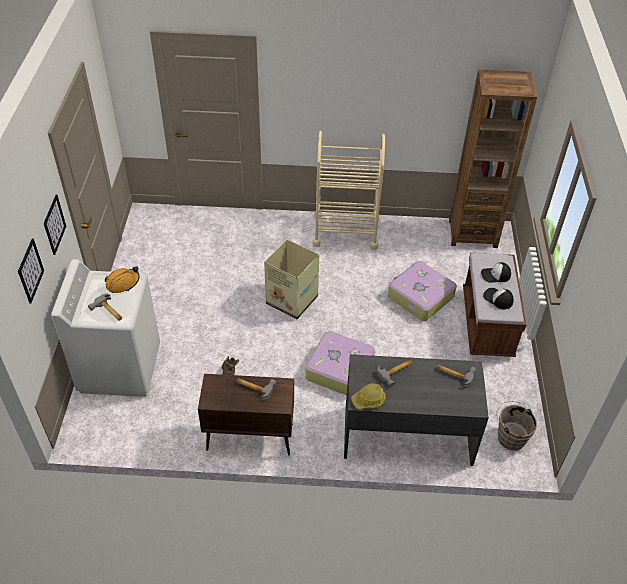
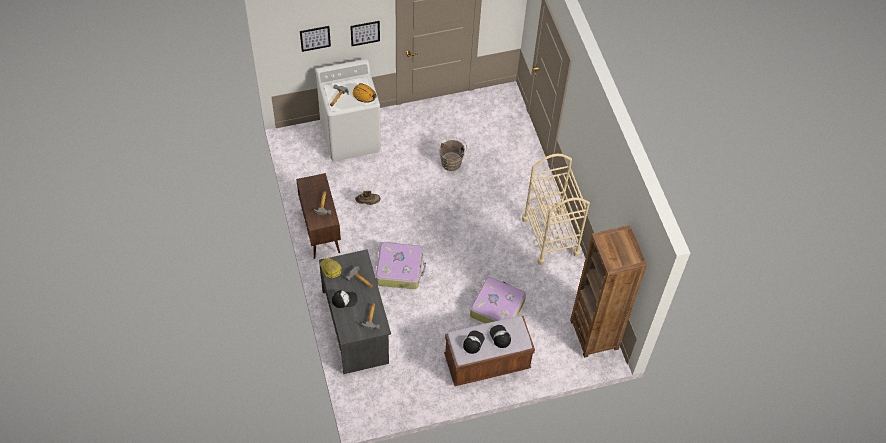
camera: 70 degrees right, 10 degrees up
(291, 299) = (456, 219): cardboard box -> none
(420, 396) = (344, 299): none -> cap
(509, 436) = (378, 395): brown bucket -> brown bucket (452, 162)

